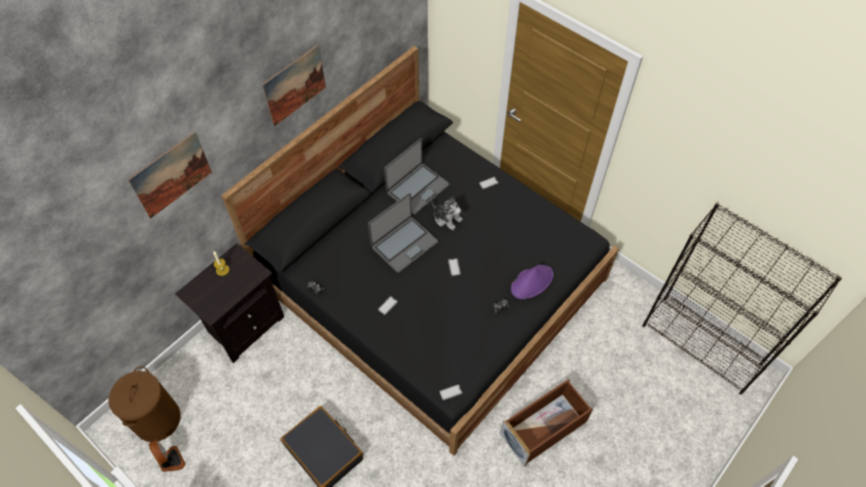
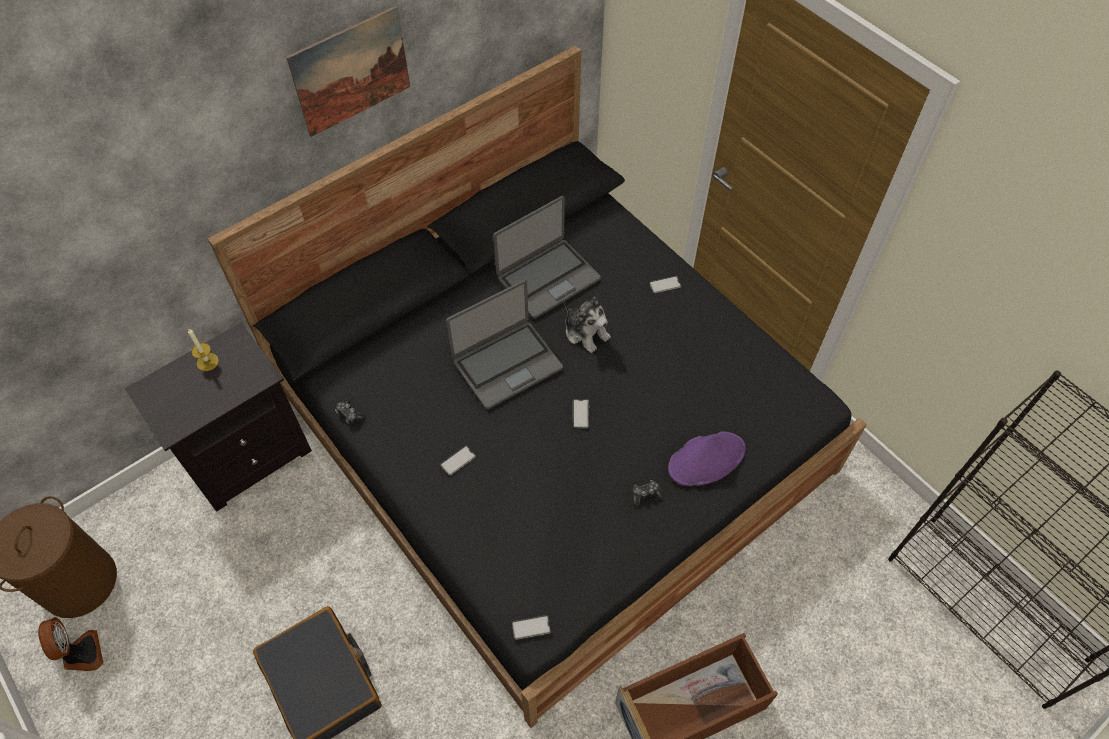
camera: 10 degrees right, 0 degrees up
(171, 175) = (108, 187): picture -> none

